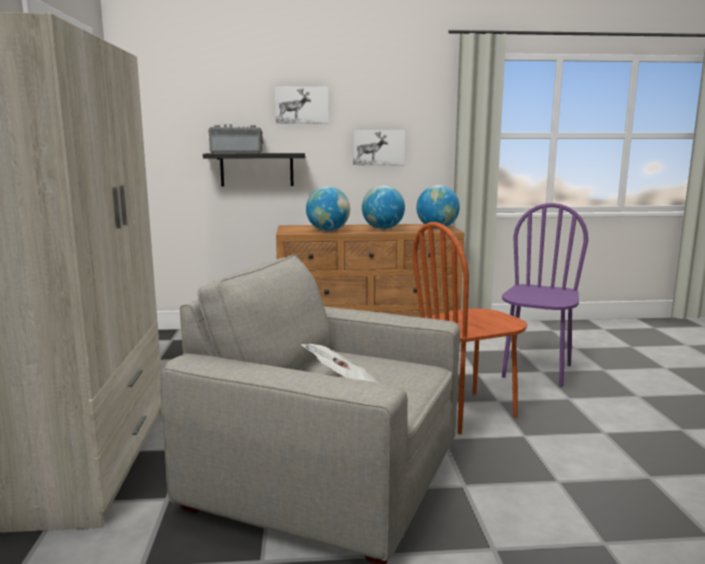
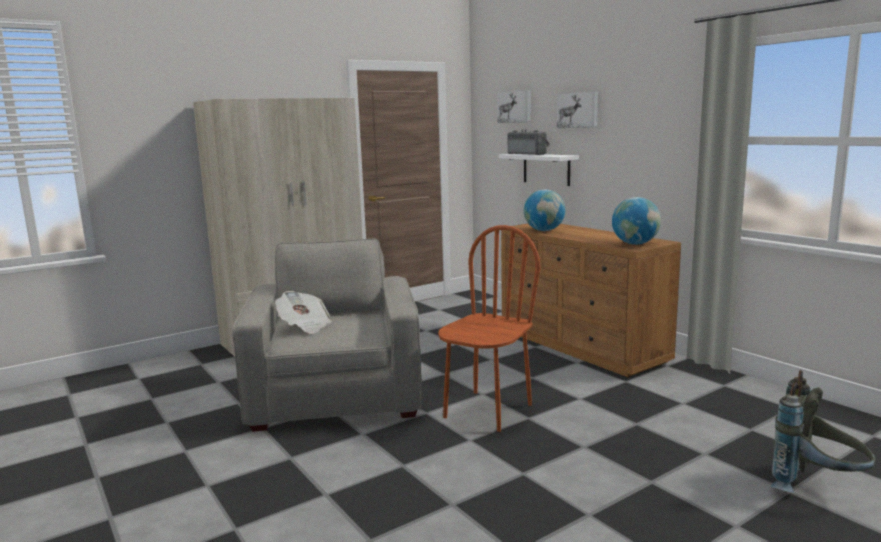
camera: 60 degrees right, 0 degrees up
(257, 169) = (546, 169): black shelf -> white shelf
(378, 147) = (637, 151): picture -> picture (515, 106)
(382, 229) = (590, 236): globe -> none
(466, 411) = (487, 411): brown chair -> brown chair turned 90 degrees clockwise
(536, 371) = (633, 421): purple chair -> none
(663, 361) = (816, 487): none -> grey backpack

